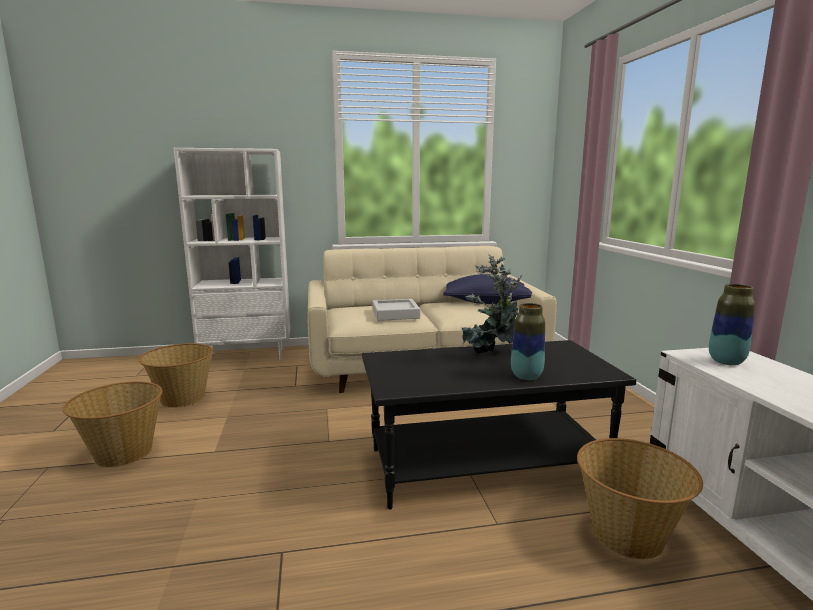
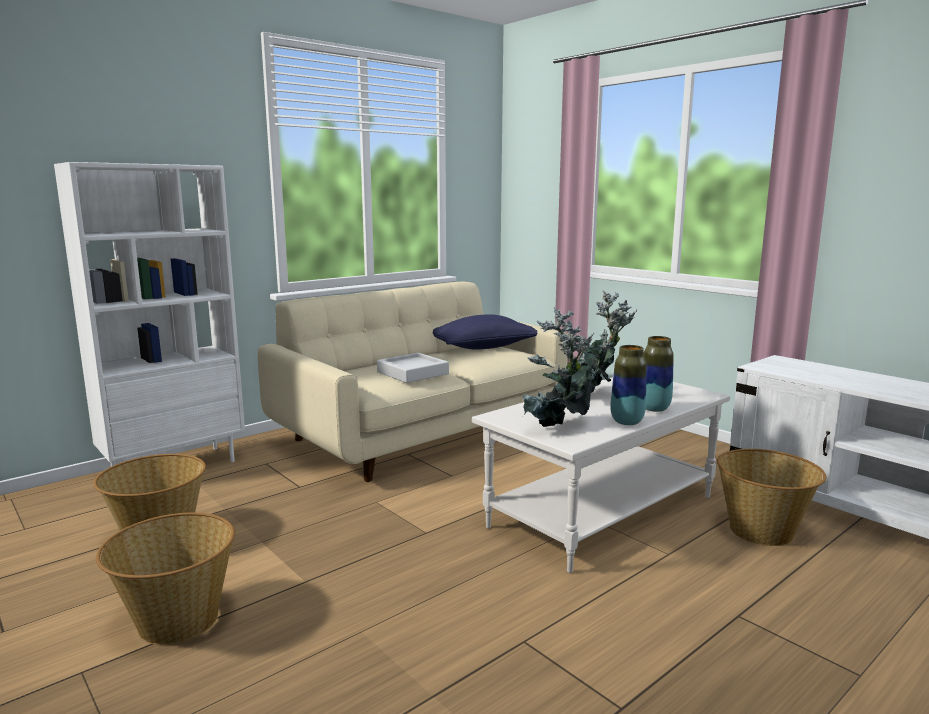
camera: 30 degrees left, 0 degrees up
(405, 377) = (559, 429): none -> potted plant
(485, 464) = (601, 510): black coffee table -> white coffee table
(726, 361) = (790, 368): vase -> vase (627, 422)

